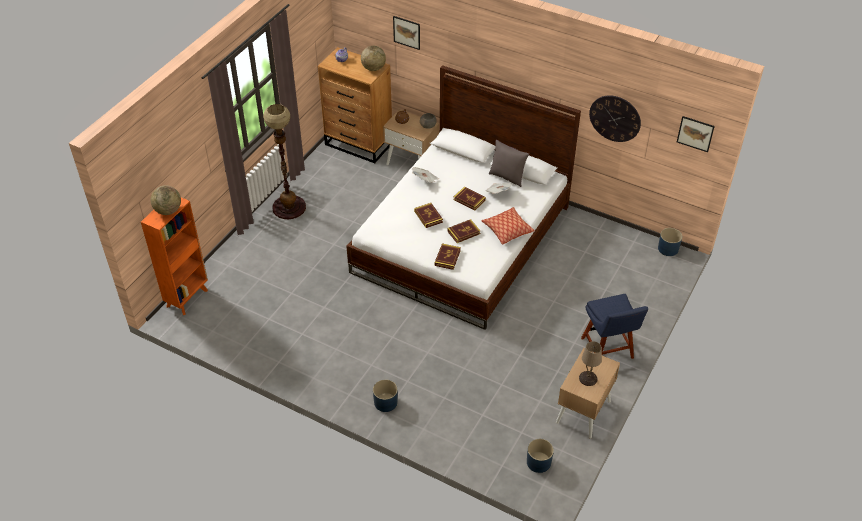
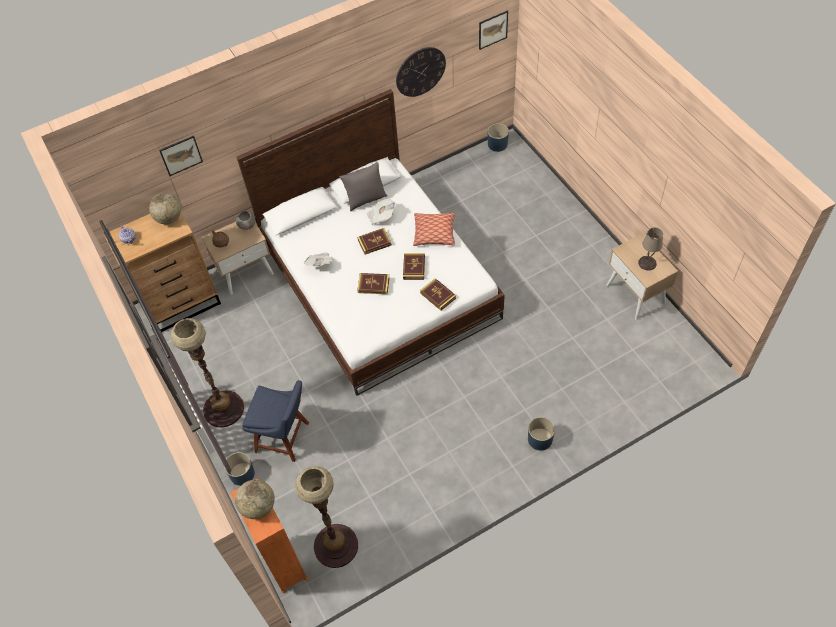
camera: 55 degrees left, 10 degrees up
(218, 318) = (336, 546): none -> floor lamp
(538, 462) = (670, 352): blue planter -> blue planter (242, 474)
(608, 350) = (581, 243): blue chair -> blue chair (285, 438)

